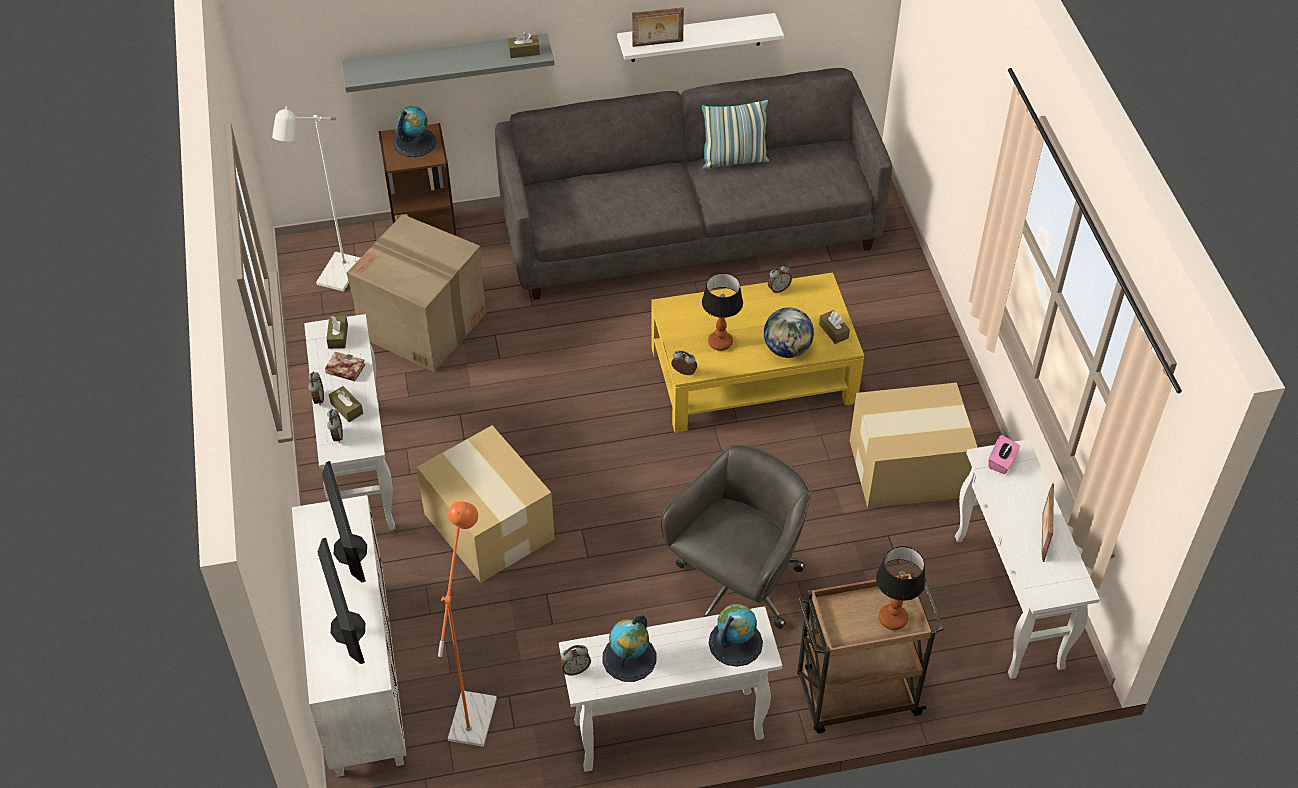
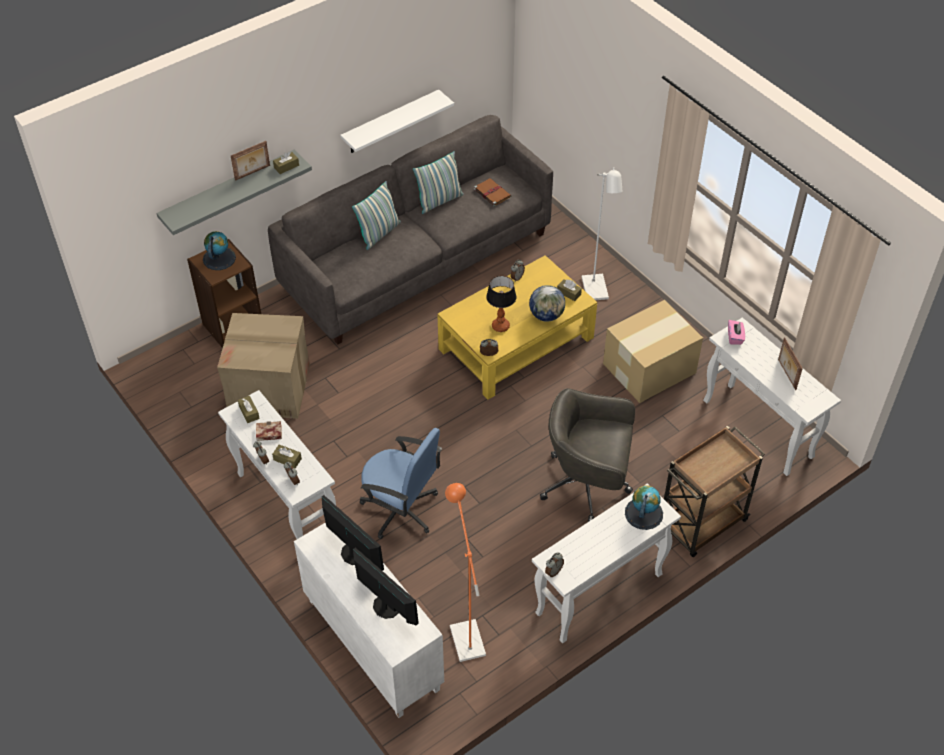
camera: 25 degrees left, 0 degrees up
(336, 279) = (185, 379): white floor lamp -> white floor lamp (596, 293)
(489, 528) = (401, 510): cardboard box -> blue office chair
(629, 658) = (583, 550): globe -> none
(634, 176) = (379, 233): none -> pillow
(658, 44) = (373, 134): picture frame -> picture frame (253, 173)
(737, 586) = (587, 484): grey office chair -> grey office chair turned 90 degrees counterclockwise
(805, 171) = (492, 193): none -> brown book
(893, 619) = (730, 460): table lamp -> none

